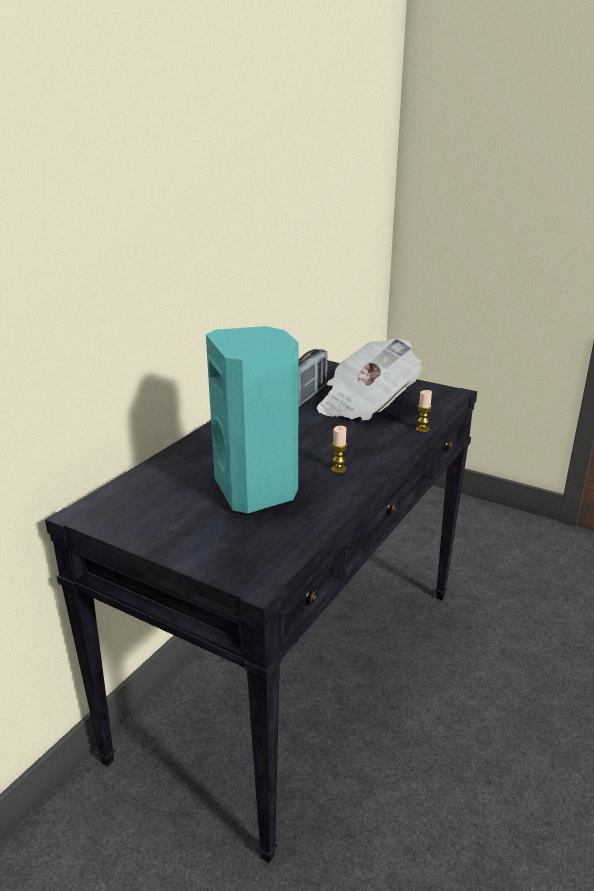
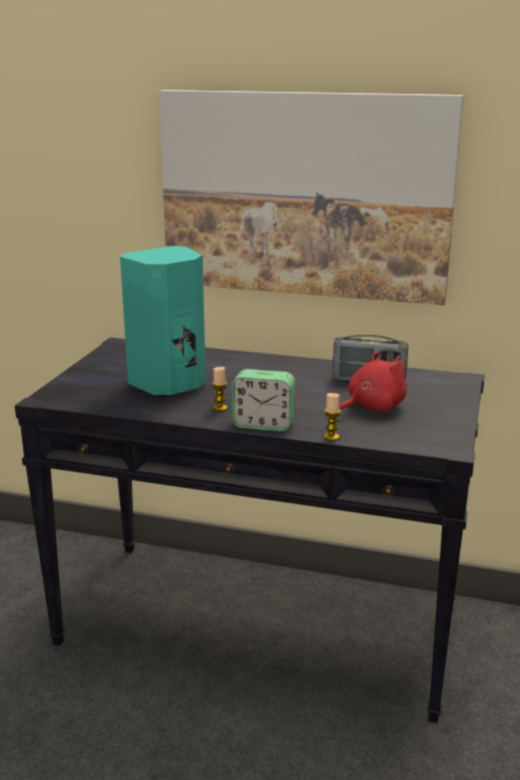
camera: 75 degrees right, 5 degrees down
(199, 243) = (305, 195): none -> picture
(365, 404) = (372, 407): newspaper -> red plush toy
(387, 453) = (263, 424): none -> alarm clock

